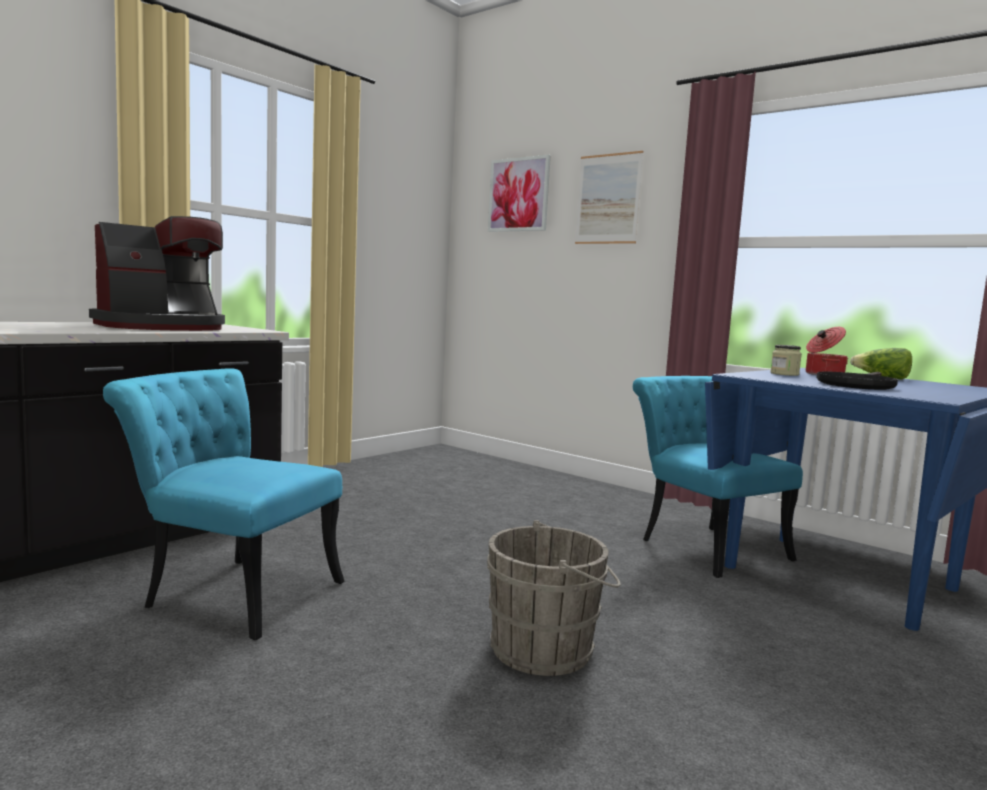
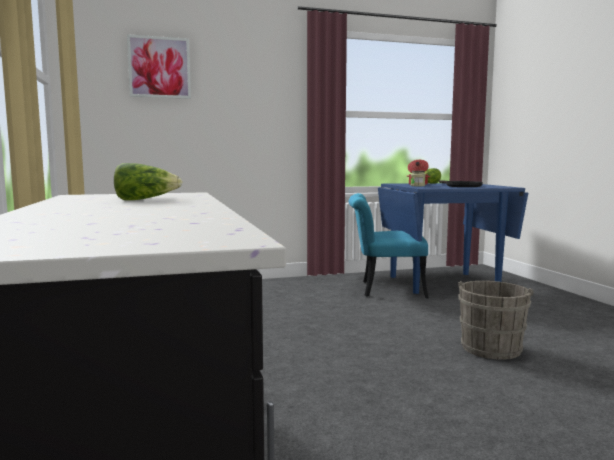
camera: 55 degrees left, 0 degrees up
(162, 327) = (145, 200): coffee machine -> lettuce
(230, 591) = (344, 415): turquoise chair -> none
(608, 199) = (244, 79): picture -> none

